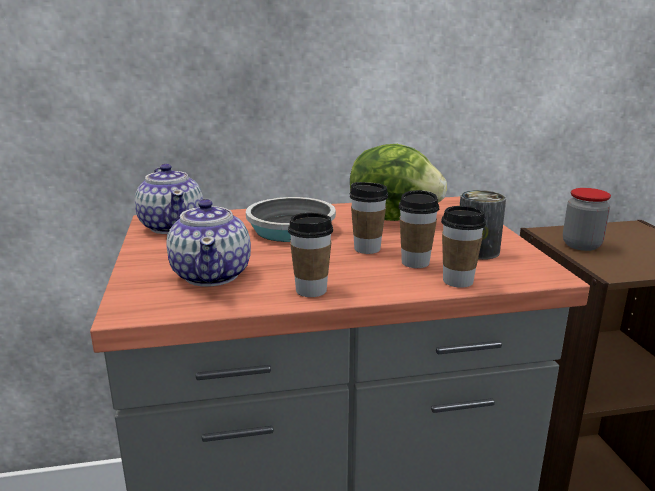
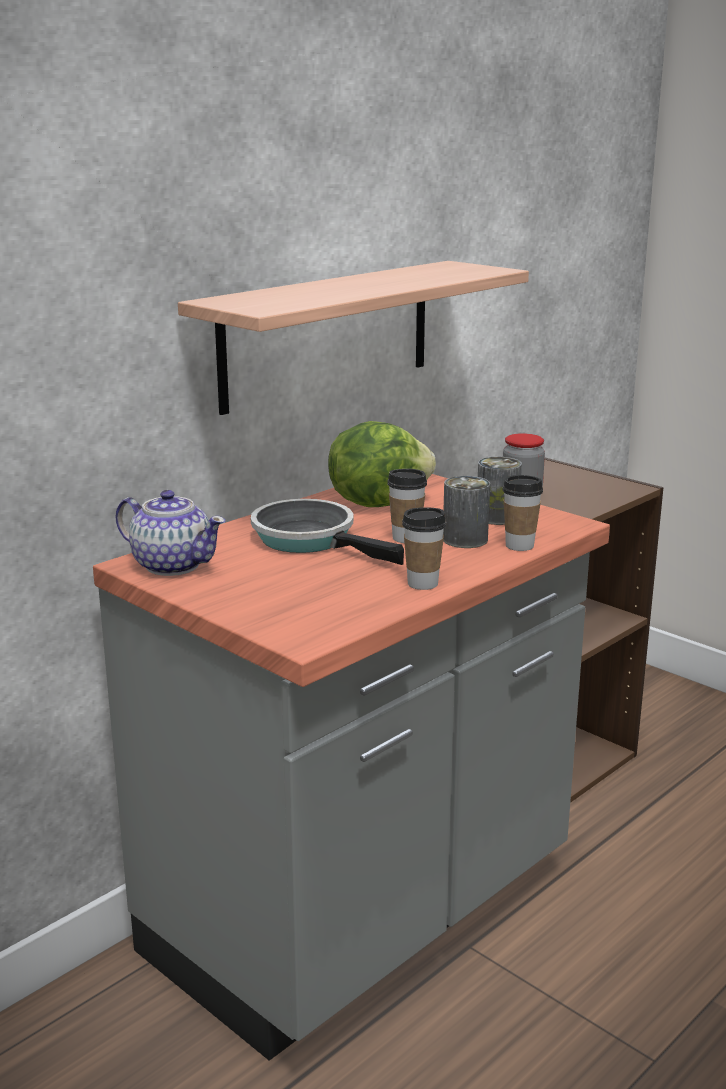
camera: 35 degrees left, 0 degrees up
(212, 274) = (314, 595): teapot -> none
(389, 67) = (327, 334): none -> shelf
(415, 262) = (465, 539): cup -> can

